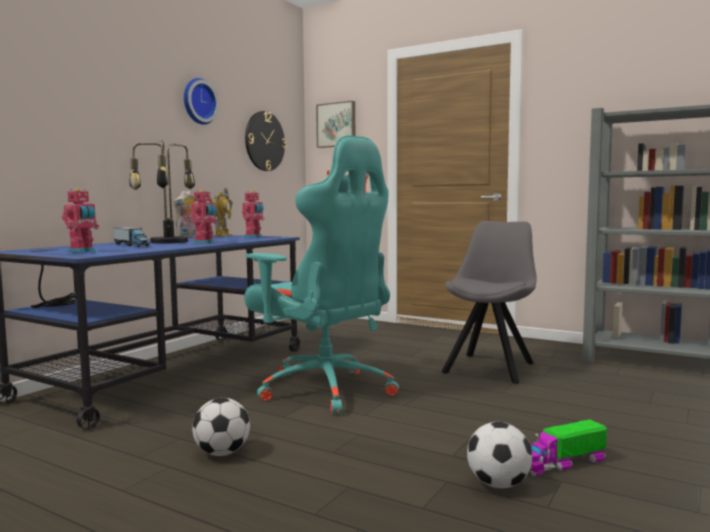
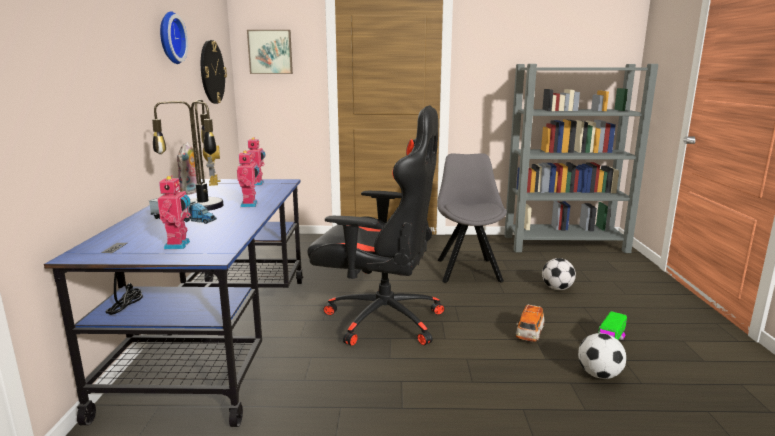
camera: 30 degrees left, 10 degrees up
(222, 453) = (396, 410): football -> football (557, 288)
(319, 387) = (375, 319): turquoise office chair -> black office chair
(470, 431) = (529, 334): none -> toy car

